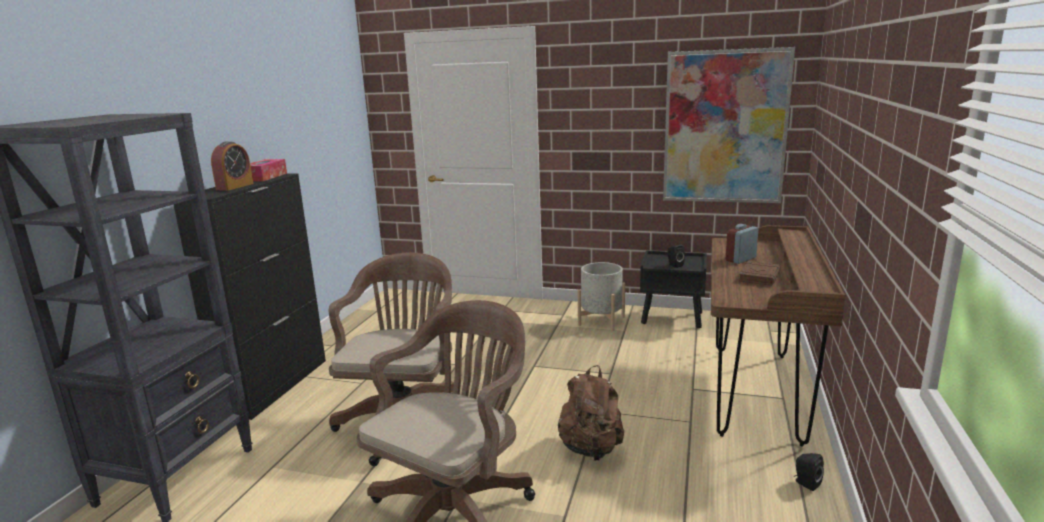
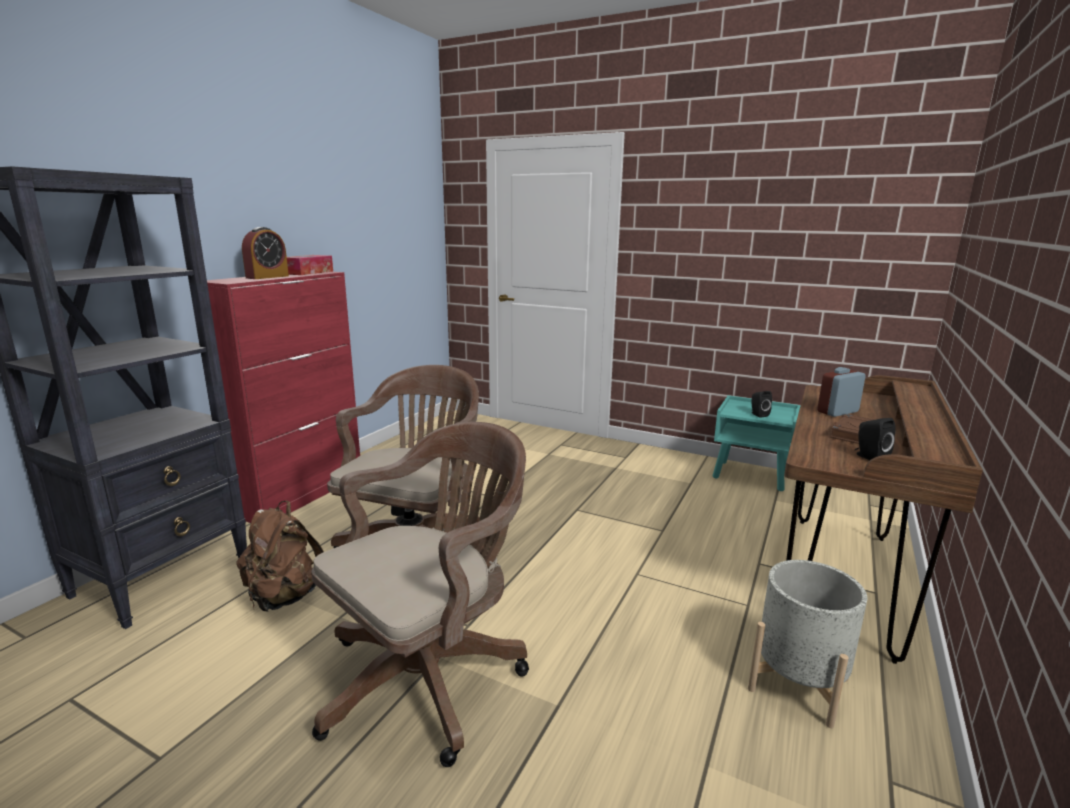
camera: 10 degrees right, 0 degrees up
(276, 385) = (303, 494): black cabinet -> red cabinet
(591, 449) = (615, 621): brown backpack -> brown backpack (284, 597)
(601, 321) = (667, 469): grey planter -> grey planter (798, 684)
(672, 318) = (751, 476): black nightstand -> turquoise nightstand
(724, 127) = (838, 257): picture -> none
(805, 483) = (894, 719): black speaker -> black speaker (869, 457)

